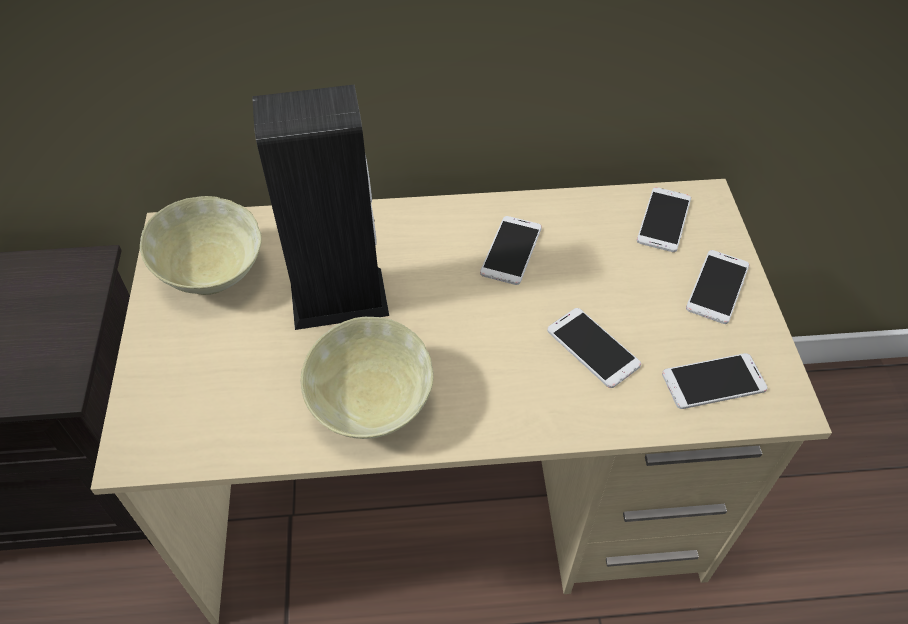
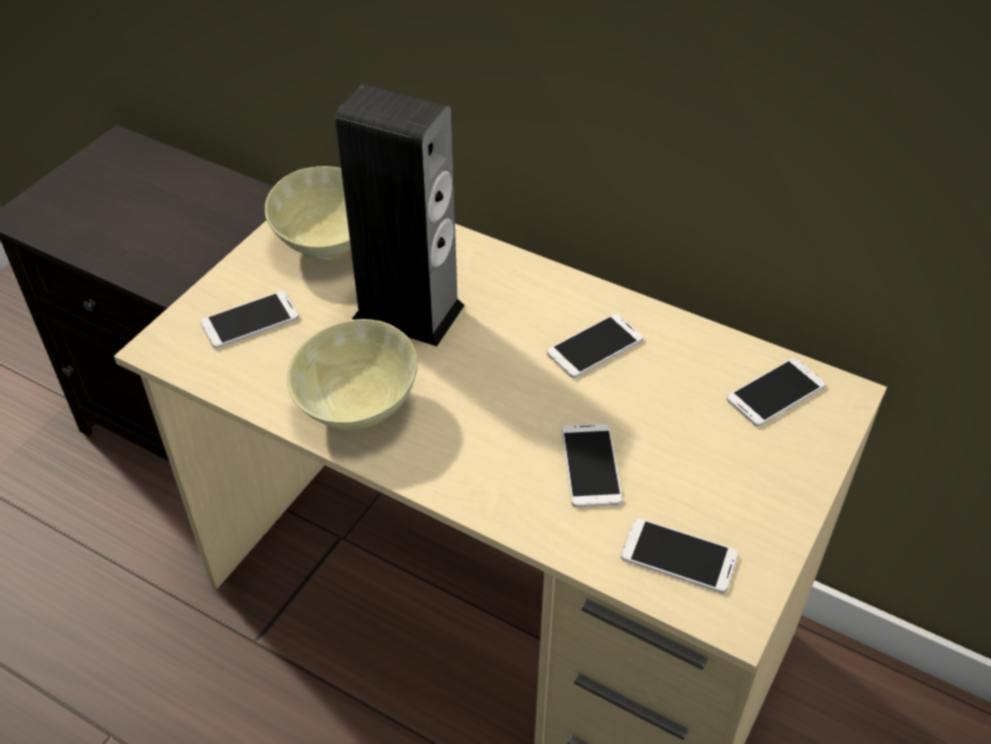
camera: 35 degrees right, 5 degrees down
(717, 287) = (770, 479): phone -> phone (250, 320)

